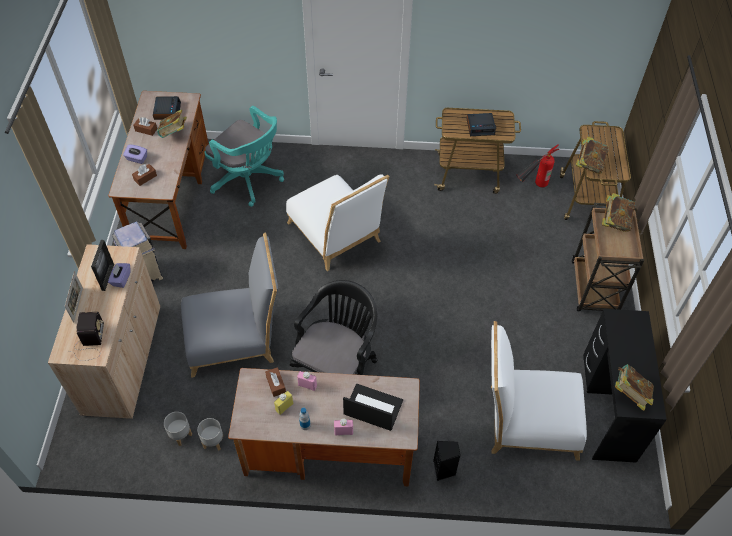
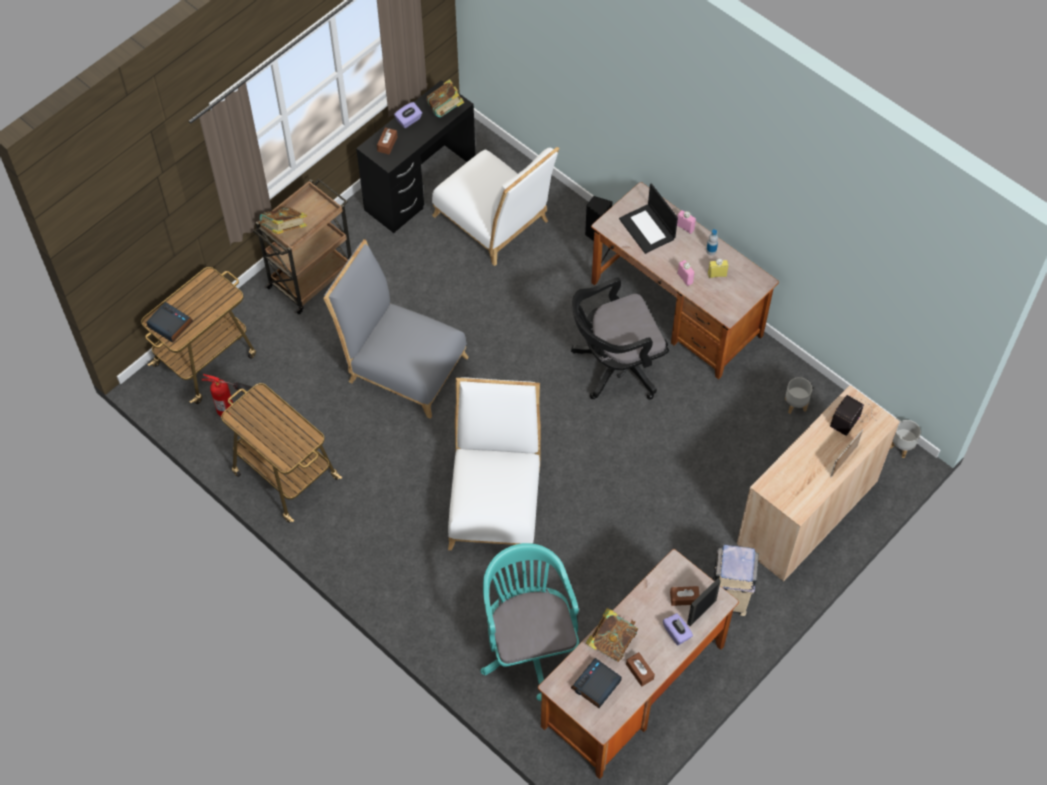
camera: 140 degrees left, 5 degrees up
(108, 277) = (799, 472): picture frame -> picture frame (701, 612)
(121, 279) = (788, 461): purple tissue box -> purple tissue box (409, 120)
(213, 441) = (770, 380): grey planter -> grey planter (902, 447)
(236, 338) = (684, 460): grey chair -> grey chair (401, 365)
(276, 384) = (710, 296): brown tissue box -> brown tissue box (387, 144)
(480, 127) = (275, 421): alarm clock -> alarm clock (169, 325)
(589, 164) = (223, 306): book -> none

